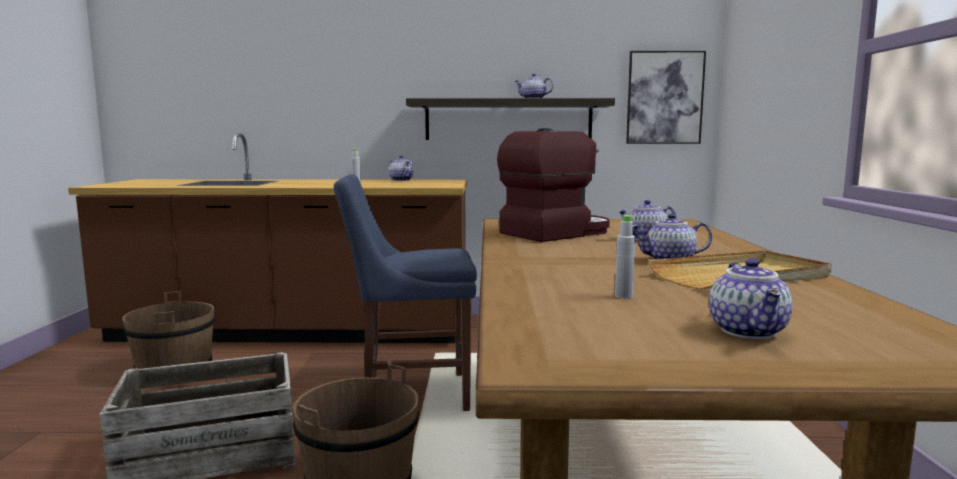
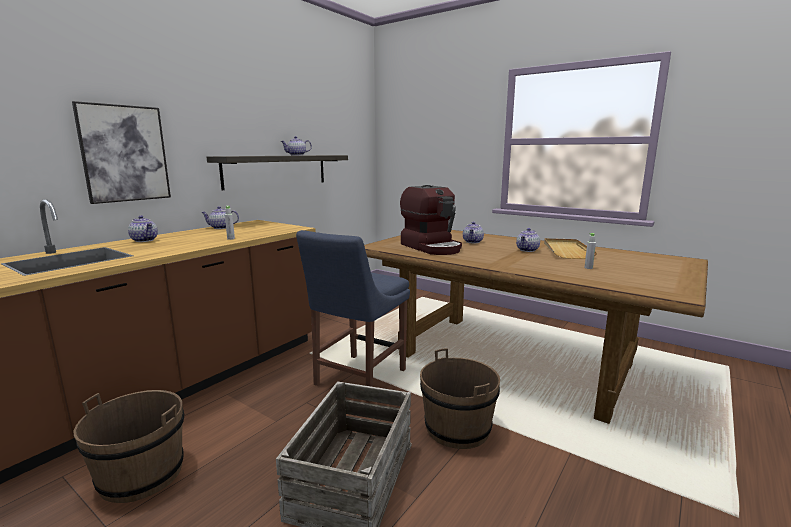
camera: 55 degrees left, 5 degrees up
(555, 232) = (432, 247): coffee machine -> coffee machine turned 150 degrees clockwise
(664, 98) = (354, 153): picture -> picture (124, 153)
(750, 331) = (647, 268): teapot -> teapot (145, 240)

